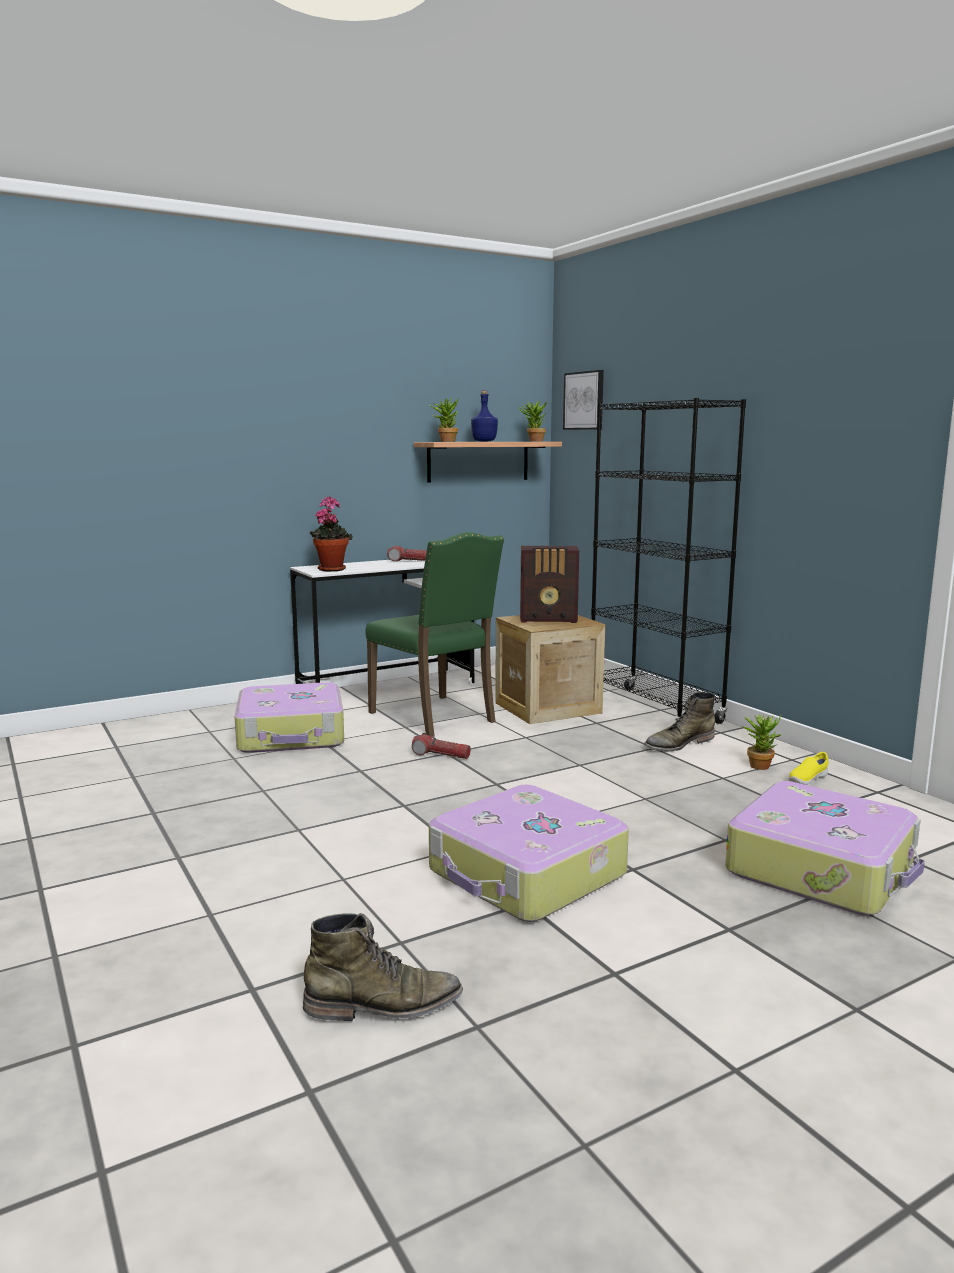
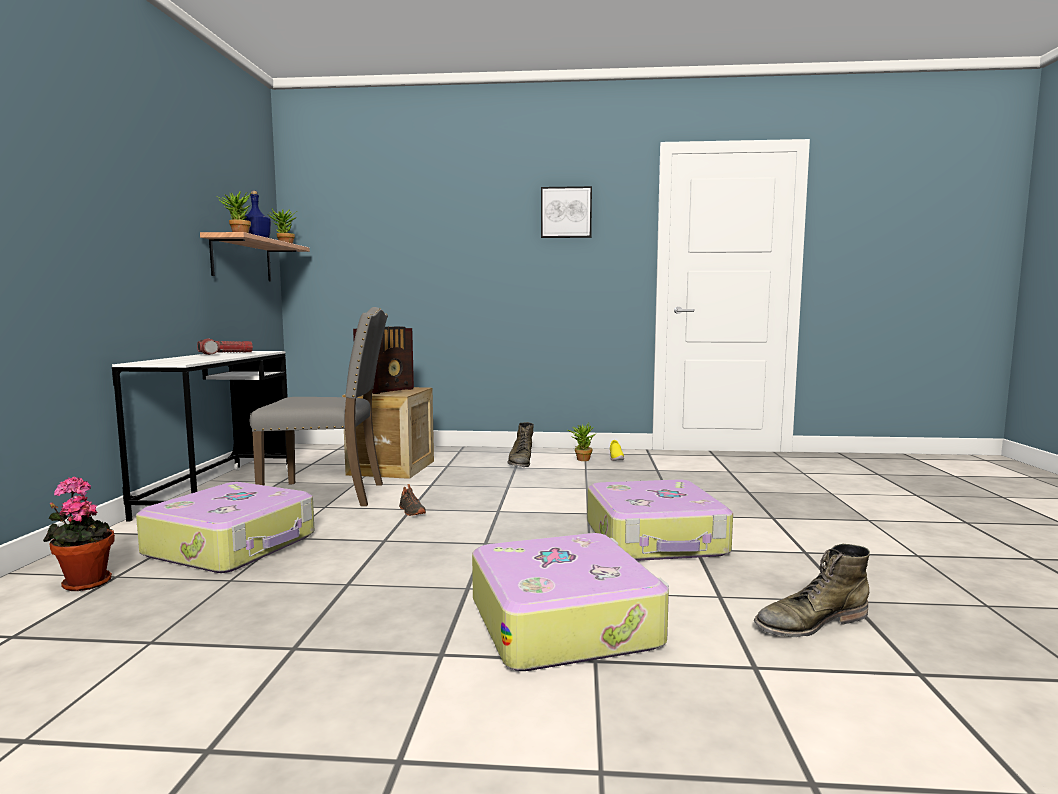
camera: 55 degrees left, 5 degrees down
(331, 569) = (177, 361): potted plant -> potted plant (84, 582)
(384, 1006) = (810, 622): green boot -> green boot turned 135 degrees counterclockwise
(435, 717) = (328, 495): green chair -> grey chair
(441, 755) = (411, 511): flashlight -> black shoe
(584, 400) = (326, 213): picture -> picture (566, 212)
(654, 709) = (455, 452): black bookcase -> none
(822, 868) = (722, 485): suitcase -> suitcase (565, 621)

